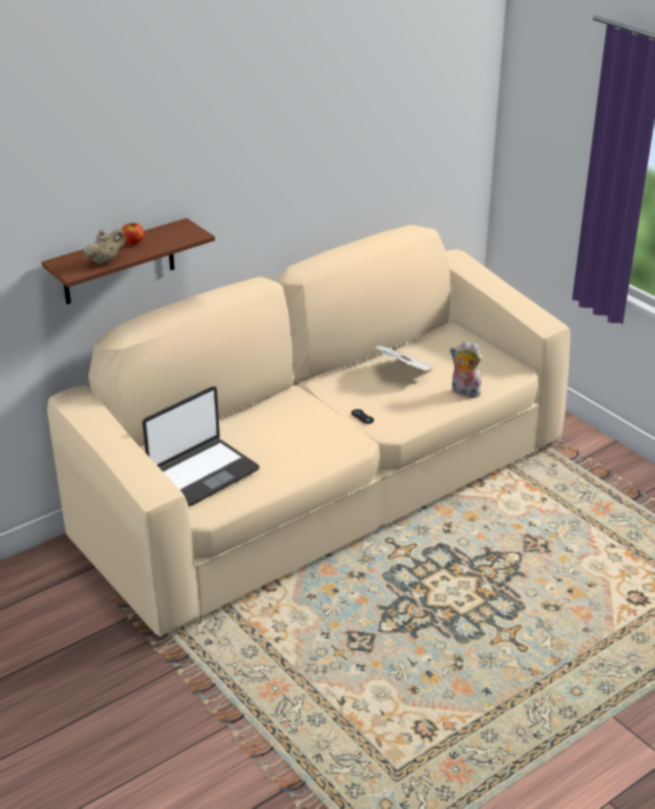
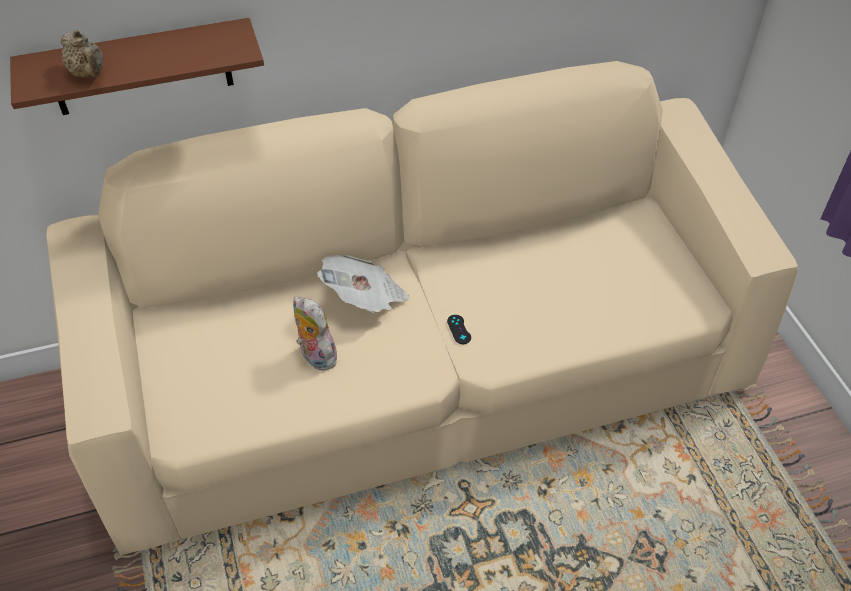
camera: 20 degrees right, 15 degrees up
(106, 261) = (89, 74): beige teapot -> beige teapot turned 75 degrees clockwise
(133, 242) = (147, 48): apple -> none
(203, 472) = (215, 368): laptop -> none
(406, 372) = (552, 267): newspaper -> newspaper (365, 298)
(464, 392) = (614, 323): plush toy -> plush toy (315, 356)

